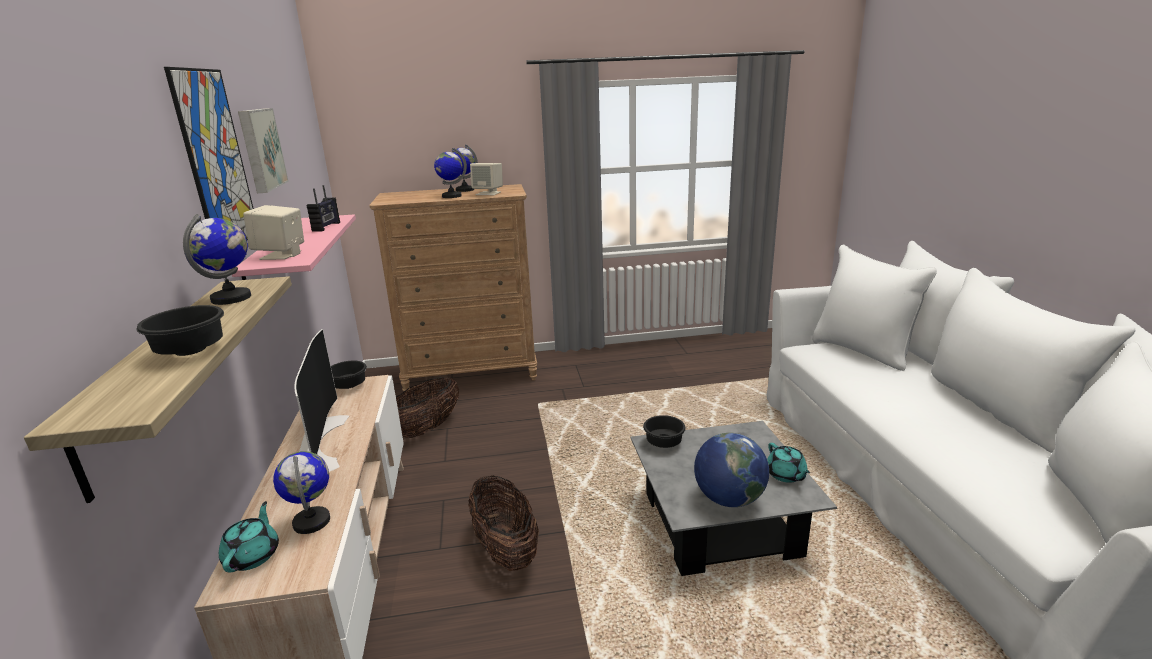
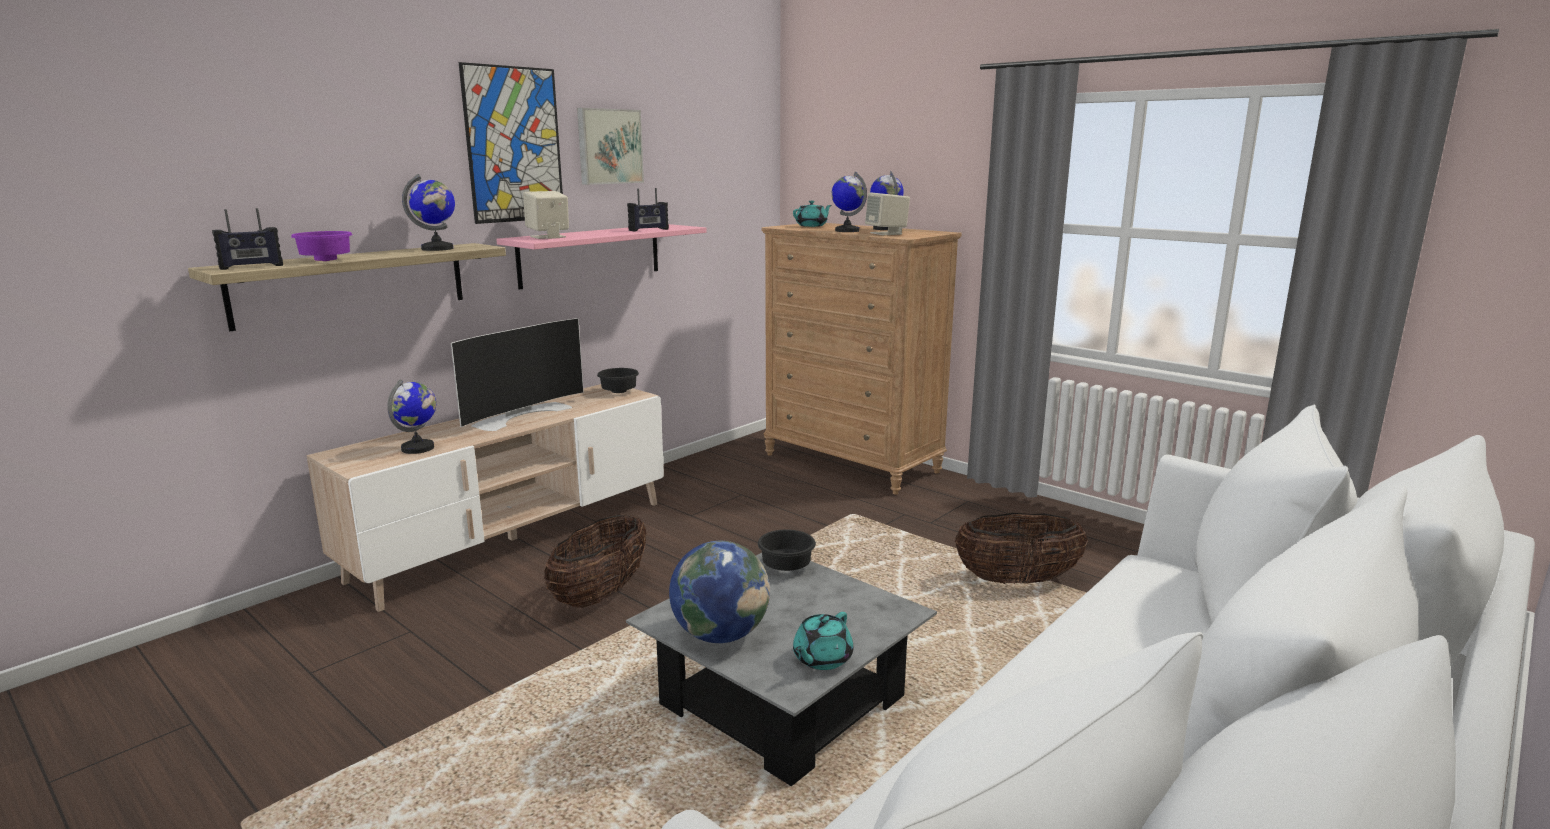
camera: 50 degrees right, 5 degrees down
(142, 394) = (251, 267): none -> radio
(188, 351) = (325, 260): black bowl -> purple bowl
(253, 556) = (367, 448): turquoise teapot -> turquoise teapot (812, 226)
(427, 428) = (727, 487): basket -> basket (1017, 580)

